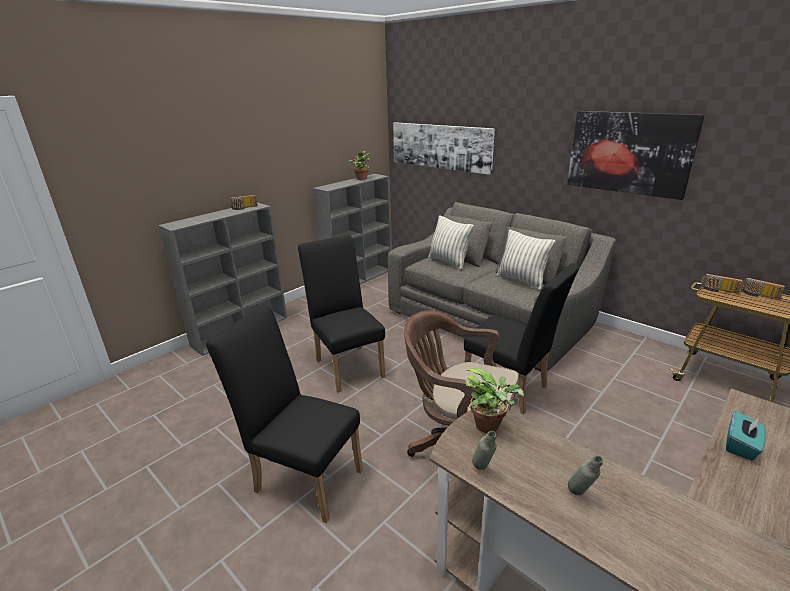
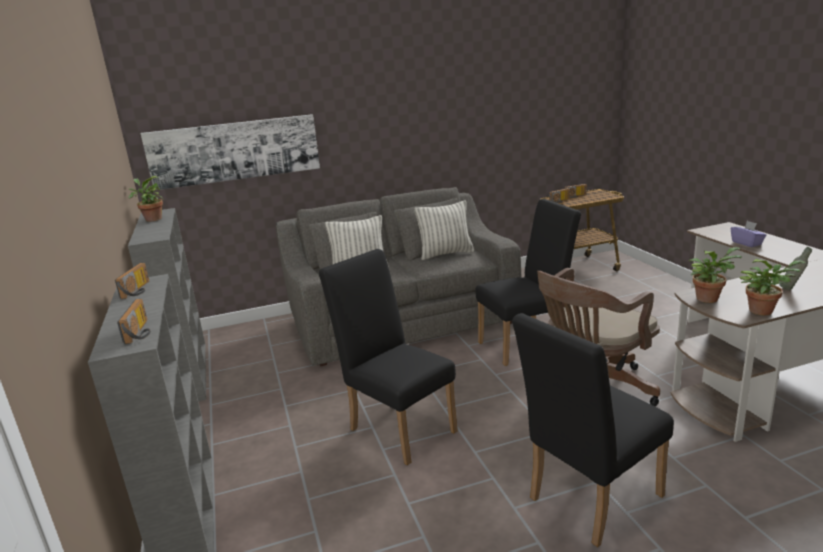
camera: 60 degrees left, 5 degrees down
(190, 223) = (141, 332): none -> radio
(348, 365) = (398, 426): black chair -> black chair turned 45 degrees clockwise
(483, 471) = (763, 310): grey bottle -> potted plant
(629, 153) = (456, 113): picture -> none
(741, 446) = (747, 243): turquoise tissue box -> purple tissue box

